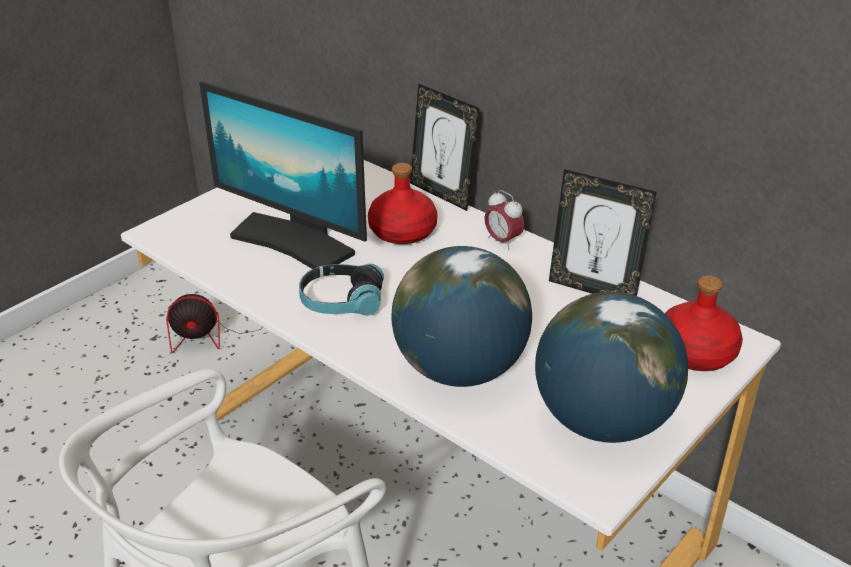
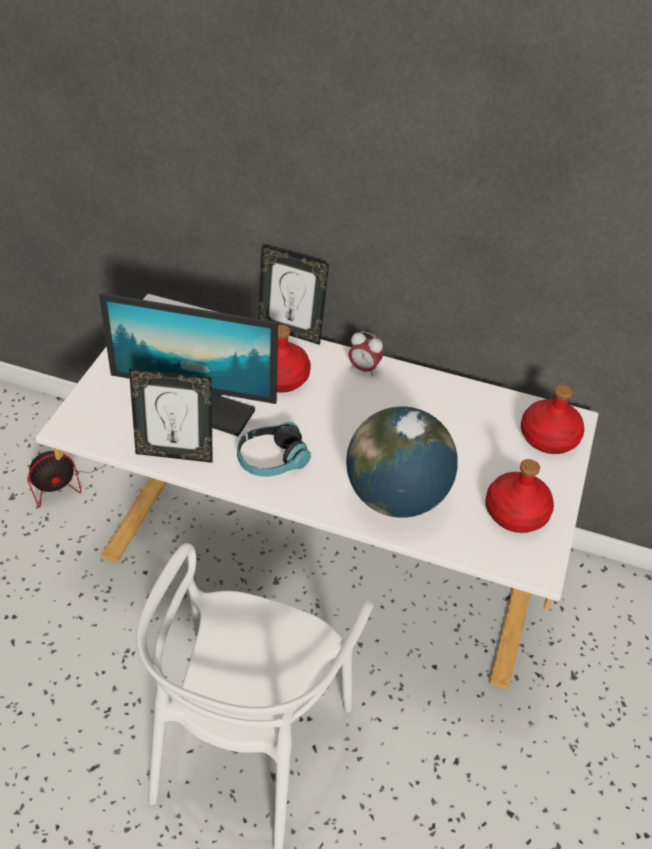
camera: 25 degrees left, 10 degrees up
(593, 289) = (453, 398): picture frame -> picture frame (175, 453)
(603, 422) = (516, 514): globe -> red bottle

